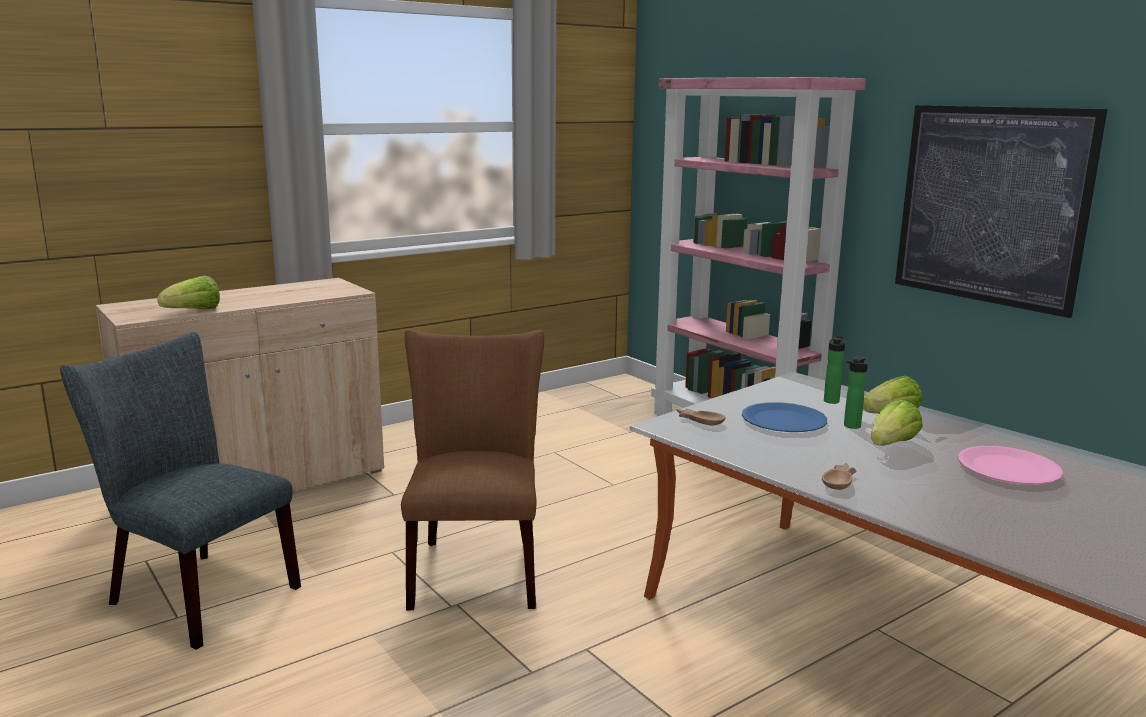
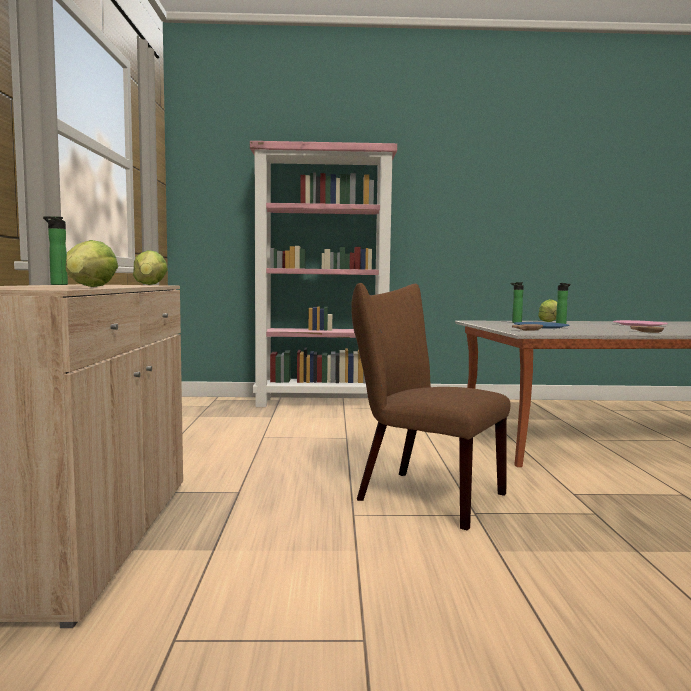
camera: 55 degrees left, 10 degrees down
(195, 593) = (316, 619): grey chair -> none
(270, 288) = (57, 284): none -> bottle
(892, 445) = (595, 326): lettuce -> lettuce (149, 285)
(991, 205) = (478, 225): picture -> none

